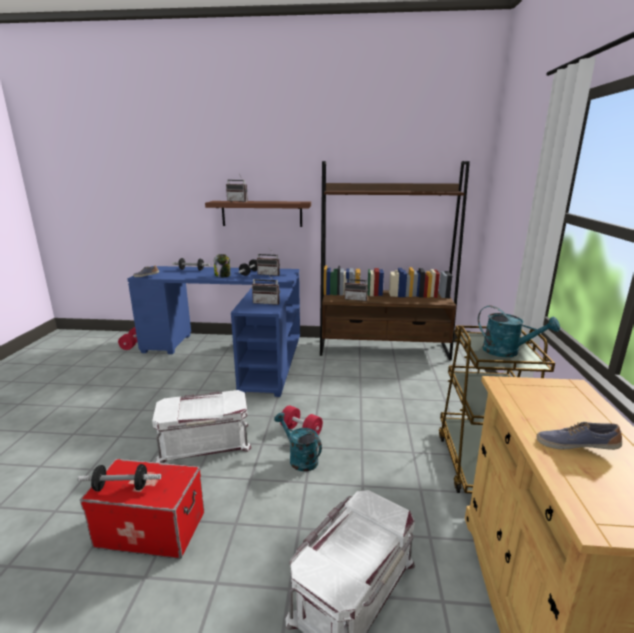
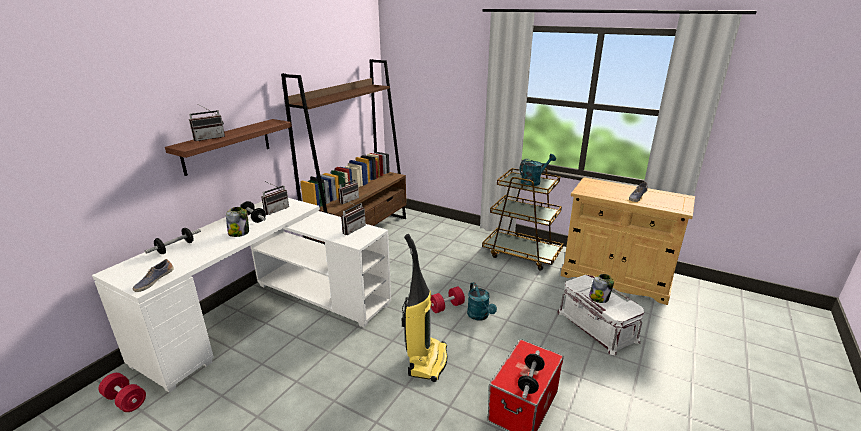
camera: 65 degrees left, 5 degrees up
(205, 441) = (426, 360): white storage box -> vacuum cleaner
(233, 353) = (269, 314): blue desk -> white desk
(299, 458) = (480, 316): turquoise watering can -> turquoise watering can turned 90 degrees counterclockwise
(347, 537) = (599, 298): none -> jar

